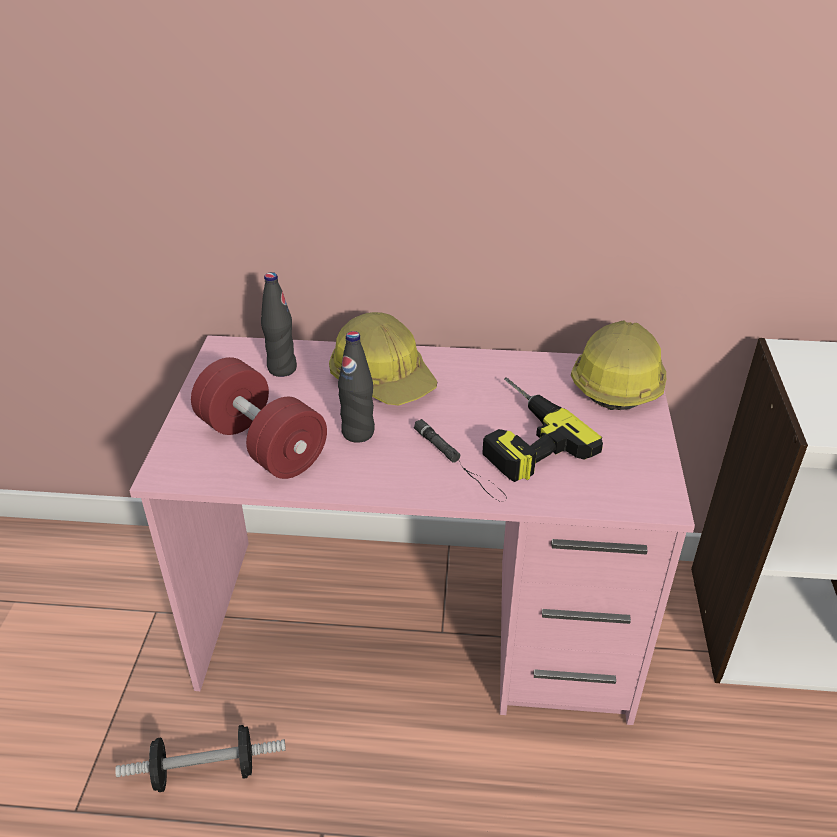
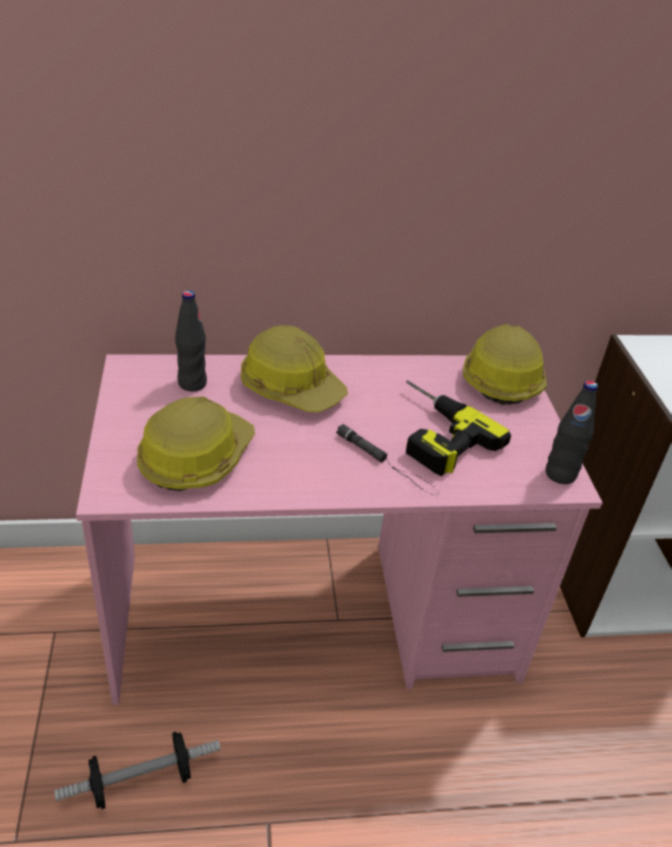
camera: 15 degrees left, 0 degrees up
(262, 444) = (195, 458): red dumbbell -> hard hat
(358, 433) = (285, 441): black bottle -> black bottle (560, 474)

